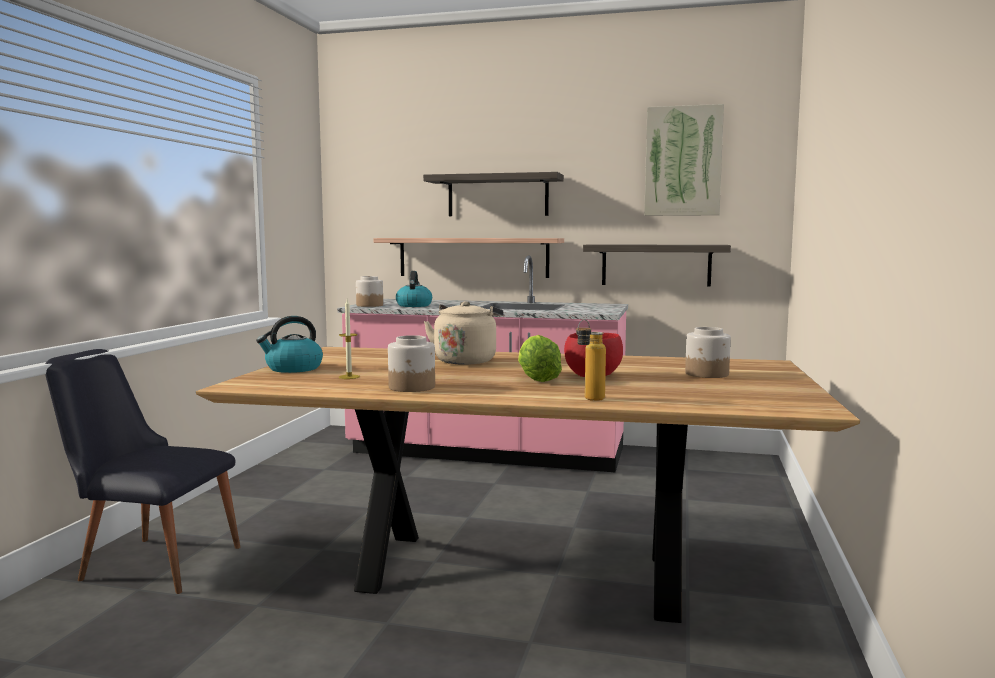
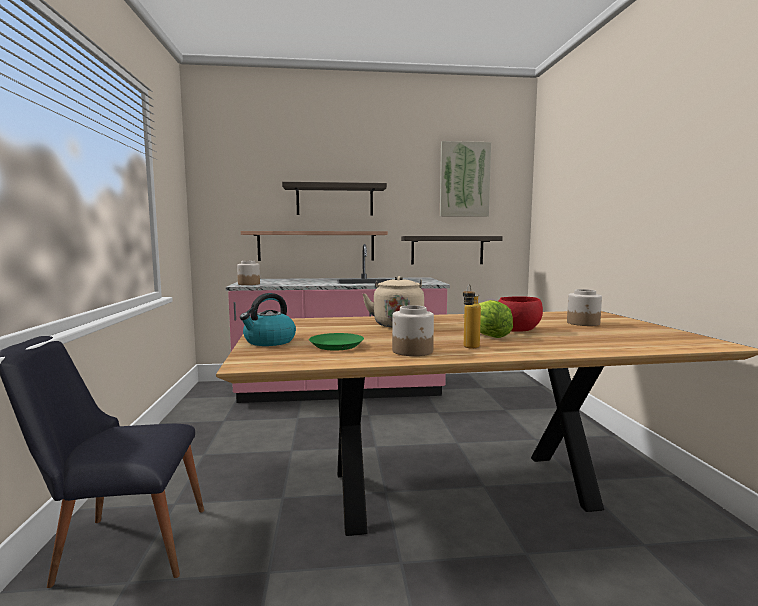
camera: 20 degrees left, 0 degrees up
(349, 377) = (337, 346): candle -> green plate
(414, 305) = (284, 283): kettle -> none
(589, 400) = (569, 350): bottle -> bottle (469, 348)

